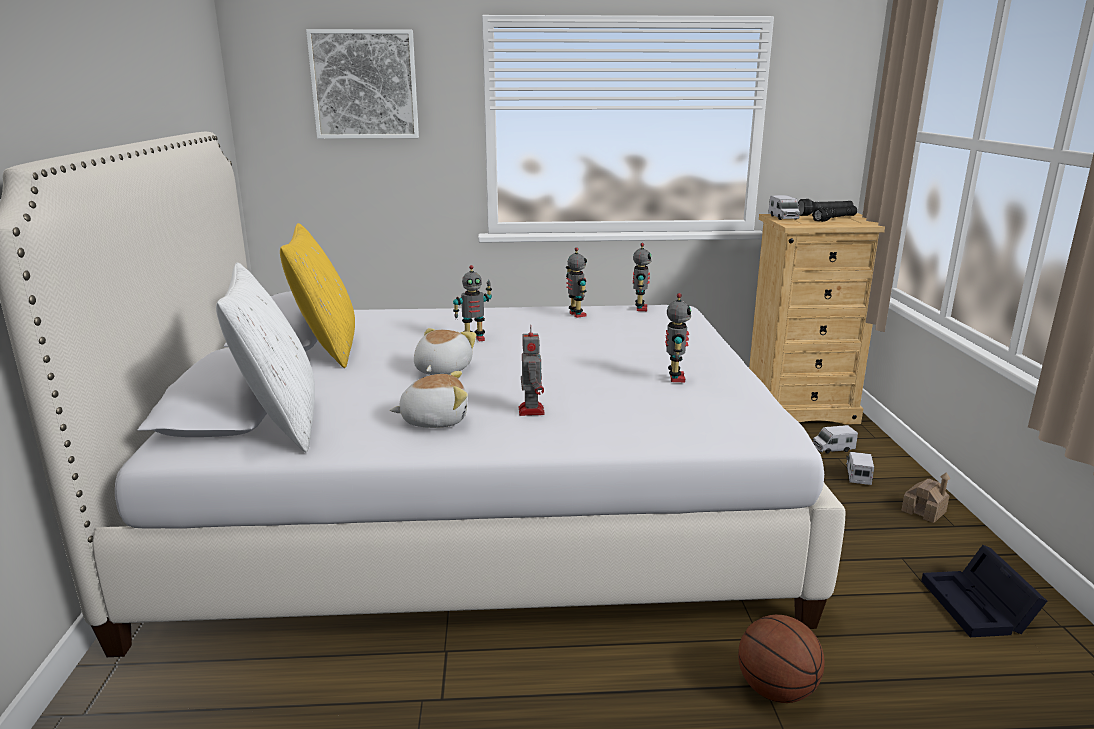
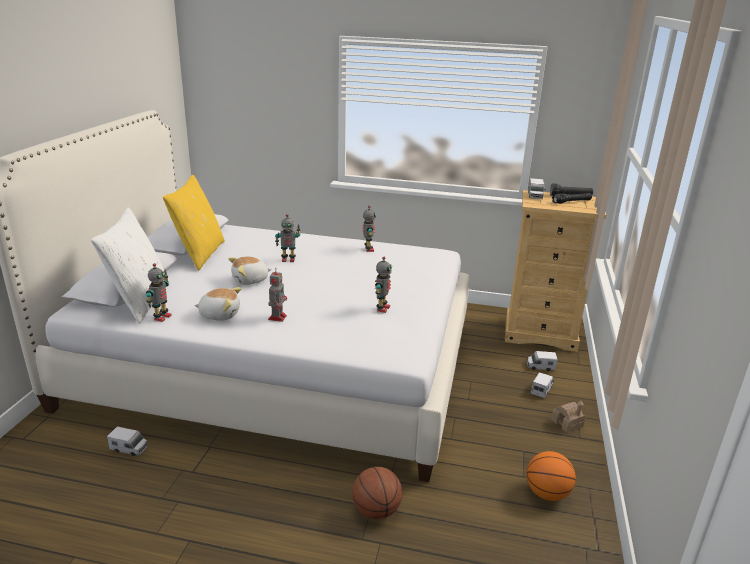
camera: 15 degrees right, 5 degrees up
(304, 686) = (129, 448): none -> toy truck
(364, 85) = (263, 77): picture -> none
(441, 370) = (250, 280): plush toy -> plush toy turned 150 degrees counterclockwise
(640, 308) = (415, 250): toy robot -> toy robot (161, 317)
(979, 608) = (547, 493): black storage box -> basketball

